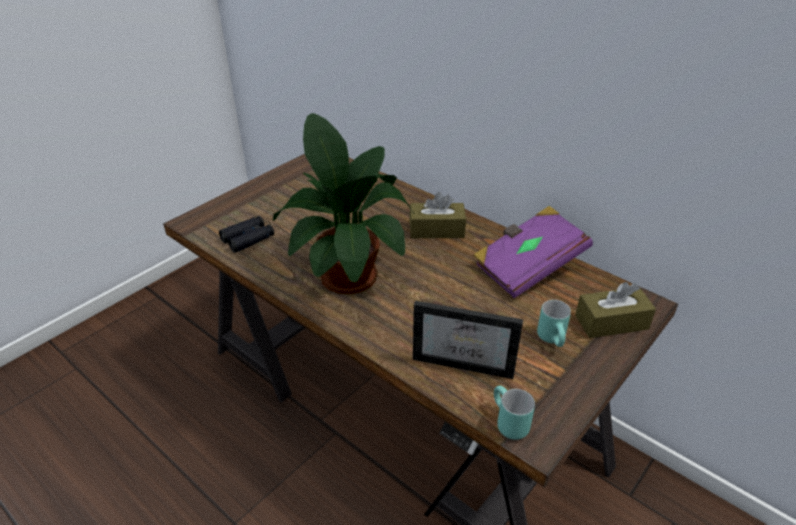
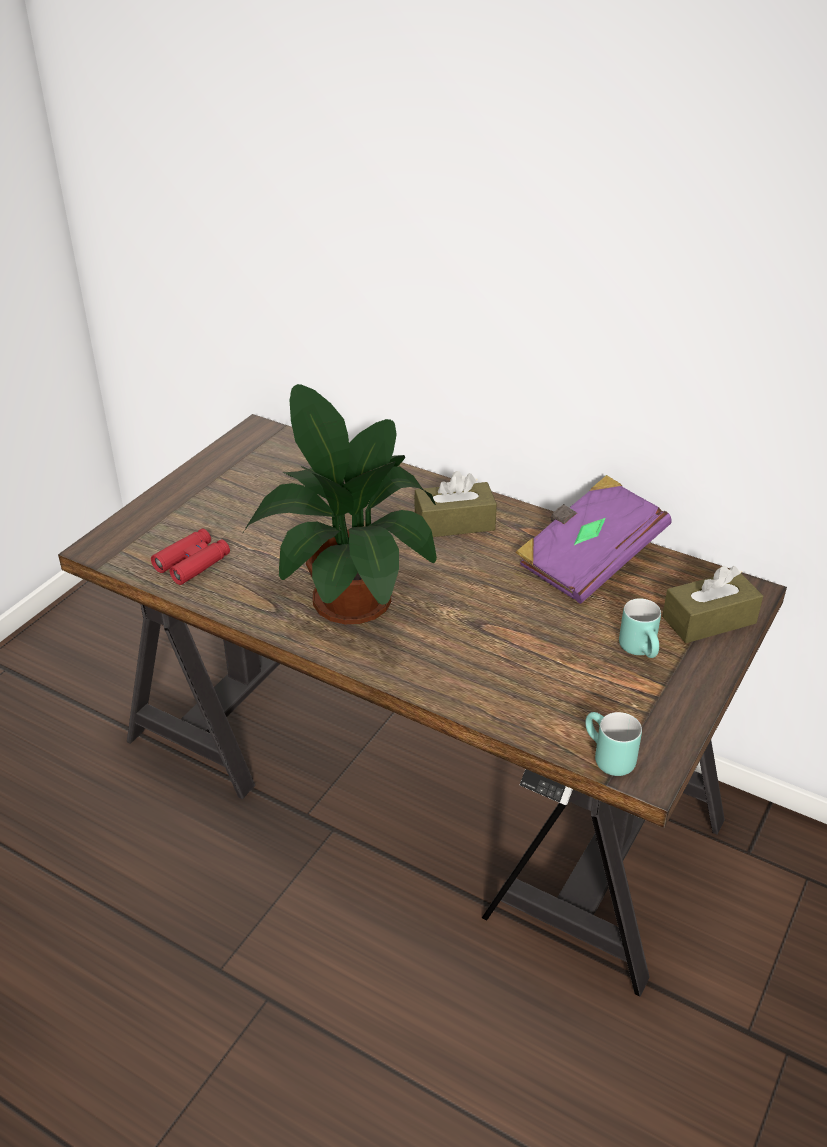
camera: 10 degrees left, 0 degrees up
(248, 238) = (192, 563): black binoculars -> red binoculars
(466, 360) = (537, 689): picture frame -> none

